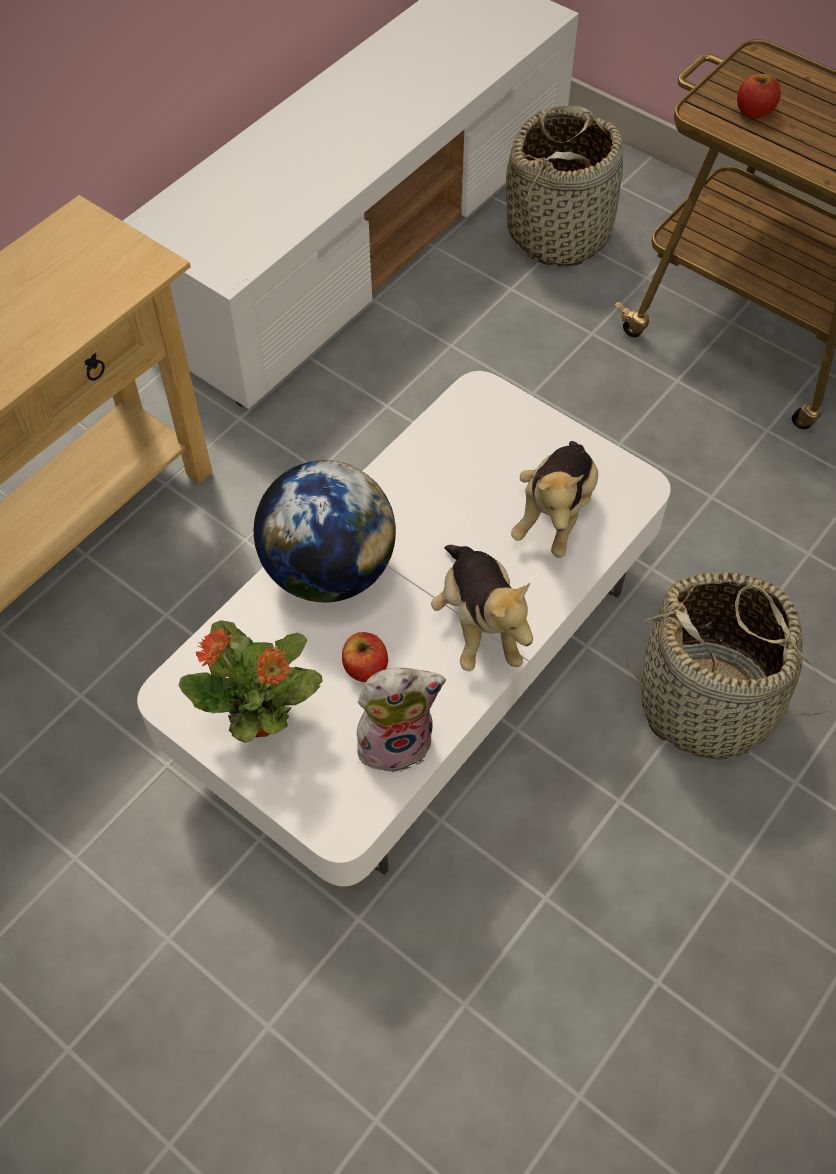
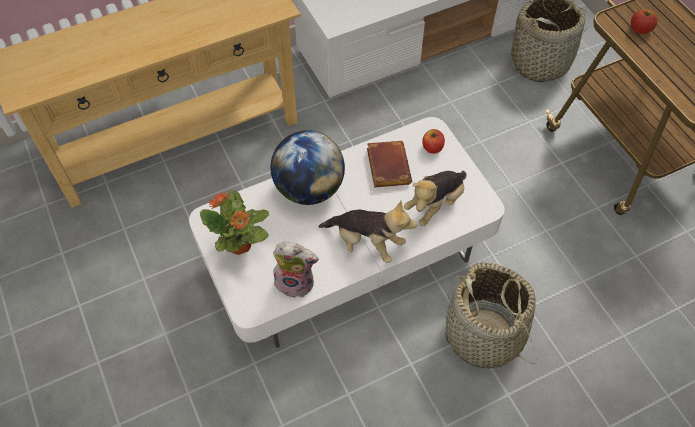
camera: 25 degrees right, 0 degrees up
(365, 667) = (300, 241): apple -> apple (432, 147)
(440, 481) = (386, 166): none -> brown book
(478, 623) = (366, 243): plush toy -> plush toy turned 75 degrees counterclockwise

